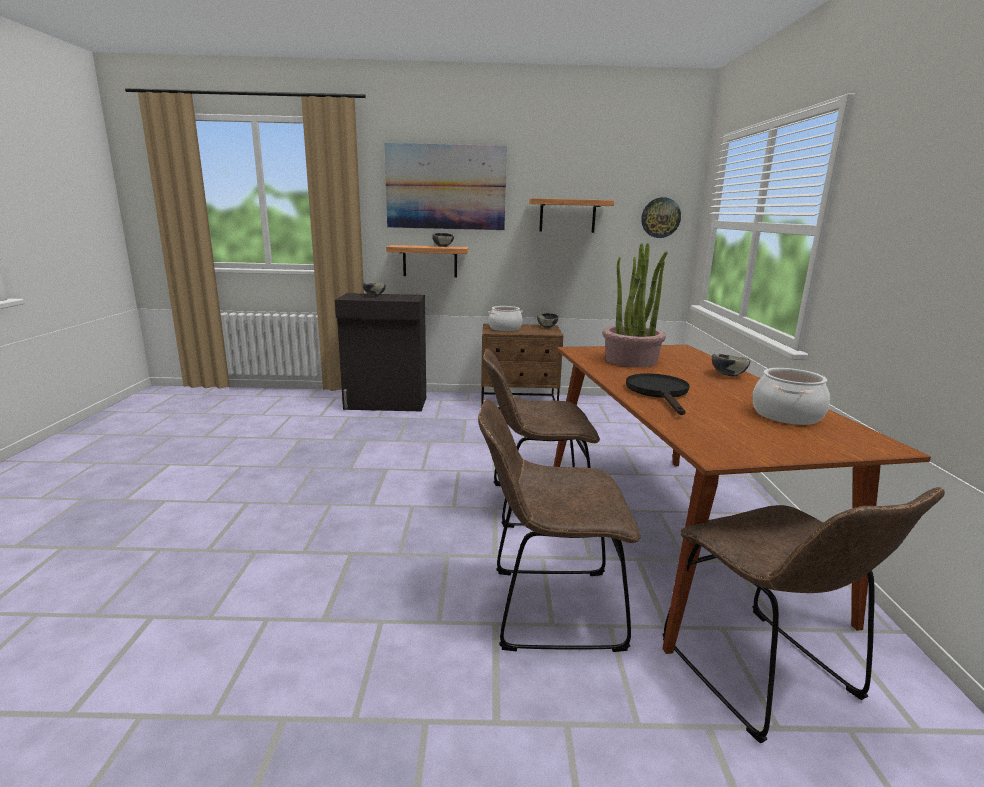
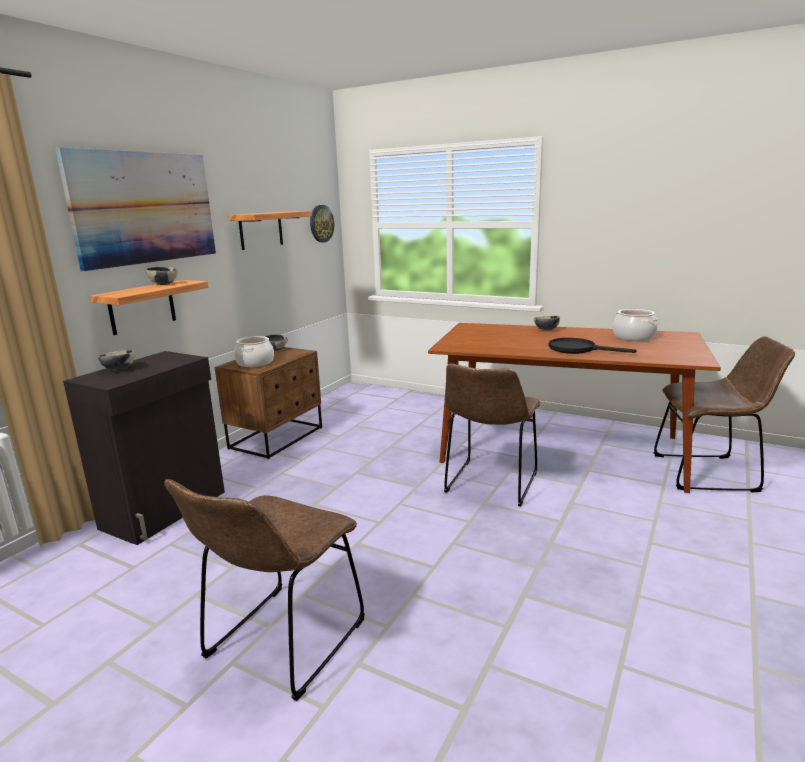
camera: 60 degrees left, 0 degrees up
(547, 608) = (637, 518): brown chair -> brown chair (281, 644)
(631, 360) = (492, 341): potted plant -> none

